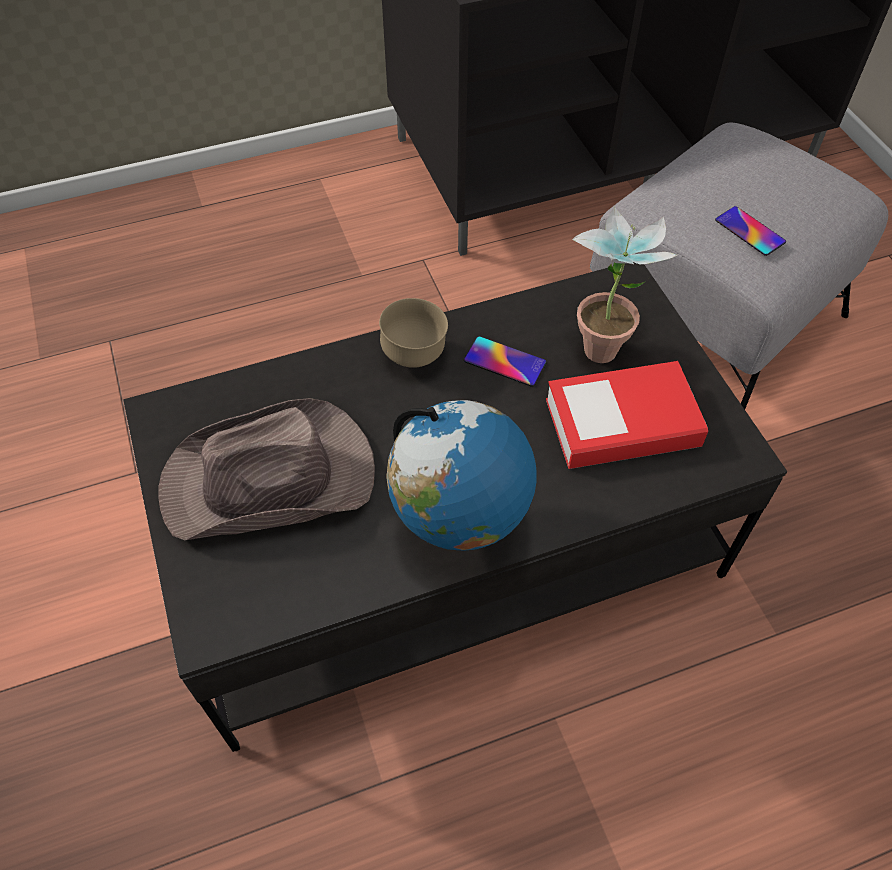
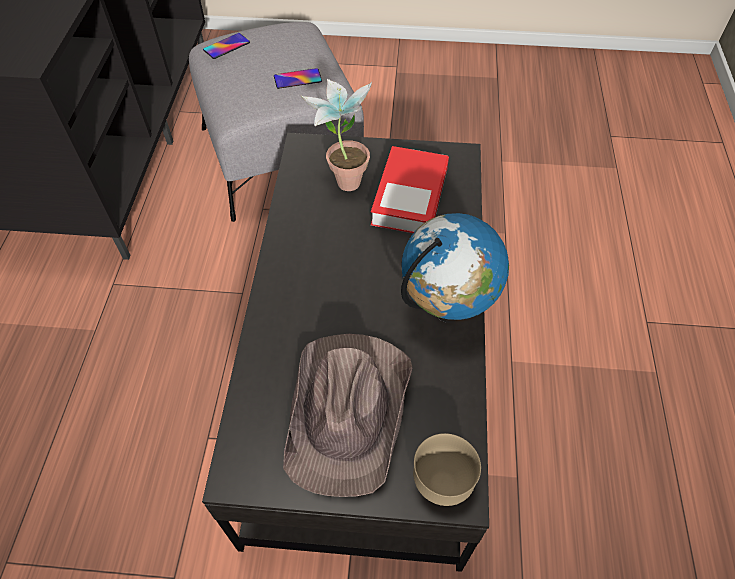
camera: 65 degrees left, 0 degrees up
(414, 356) = (289, 280): brown bowl -> brown bowl (442, 480)
(505, 362) = (327, 233): phone -> phone (226, 46)

